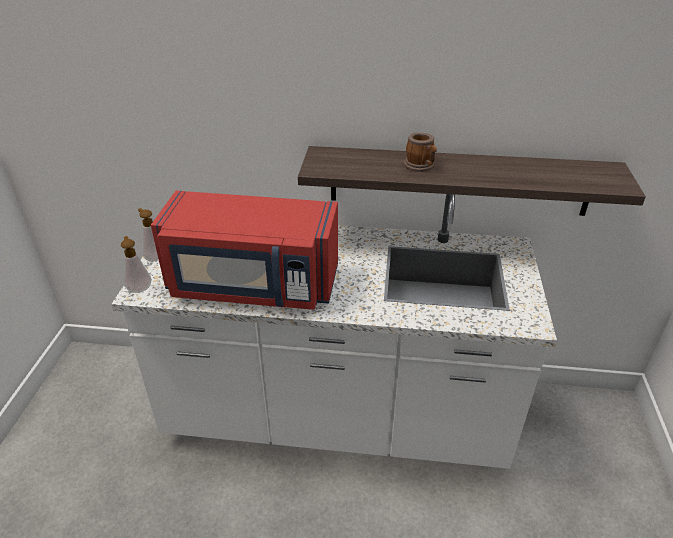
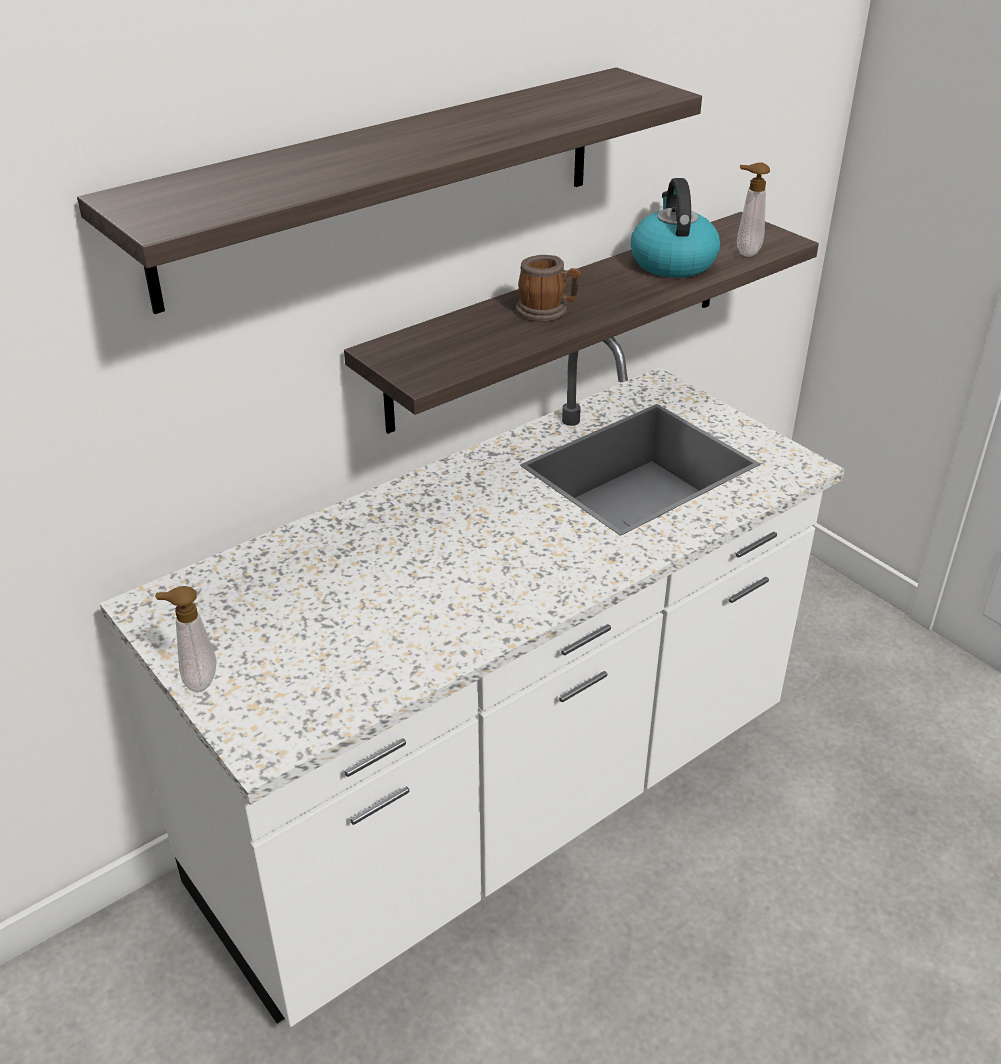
camera: 45 degrees left, 0 degrees up
(139, 288) = (255, 739): soap dispenser -> soap dispenser (745, 252)
(253, 285) = (427, 621): red microwave -> none
(341, 65) = (386, 184): none -> shelf
(530, 171) = (672, 262): none -> kettle

